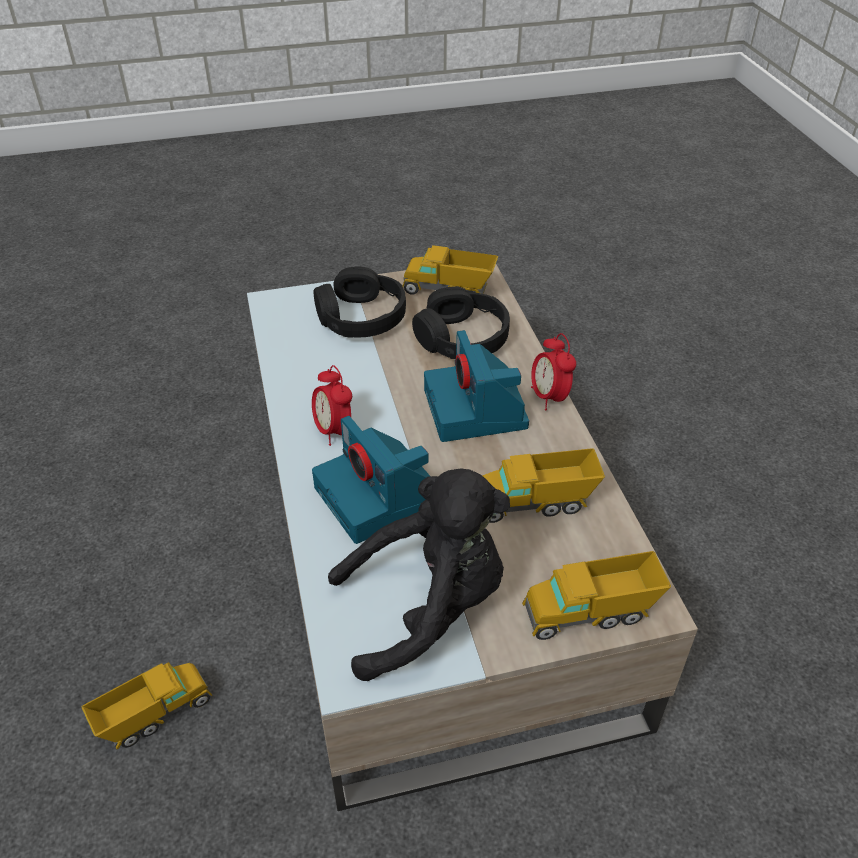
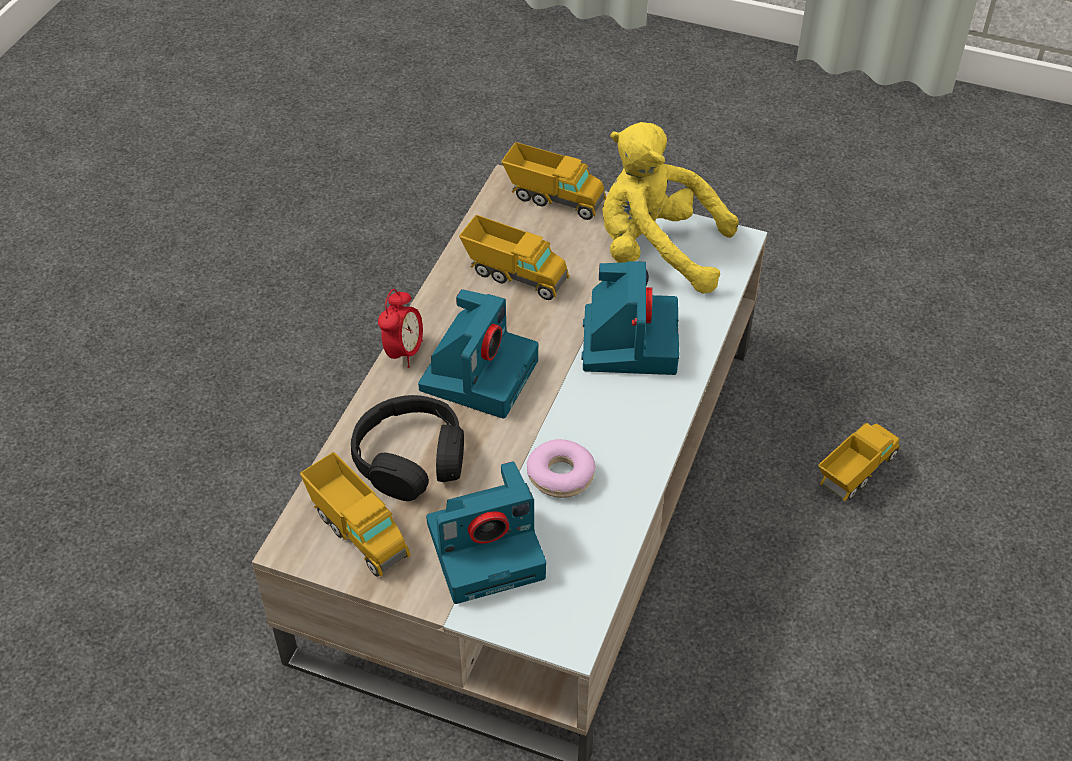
camera: 145 degrees left, 5 degrees up
(155, 716) = (855, 474): toy truck -> toy truck turned 135 degrees clockwise
(333, 431) = (622, 419): alarm clock -> none
(349, 374) = (560, 475): none -> donut
(361, 317) = (488, 548): black headphones -> camera
(427, 608) = (656, 251): black plush toy -> yellow plush toy

